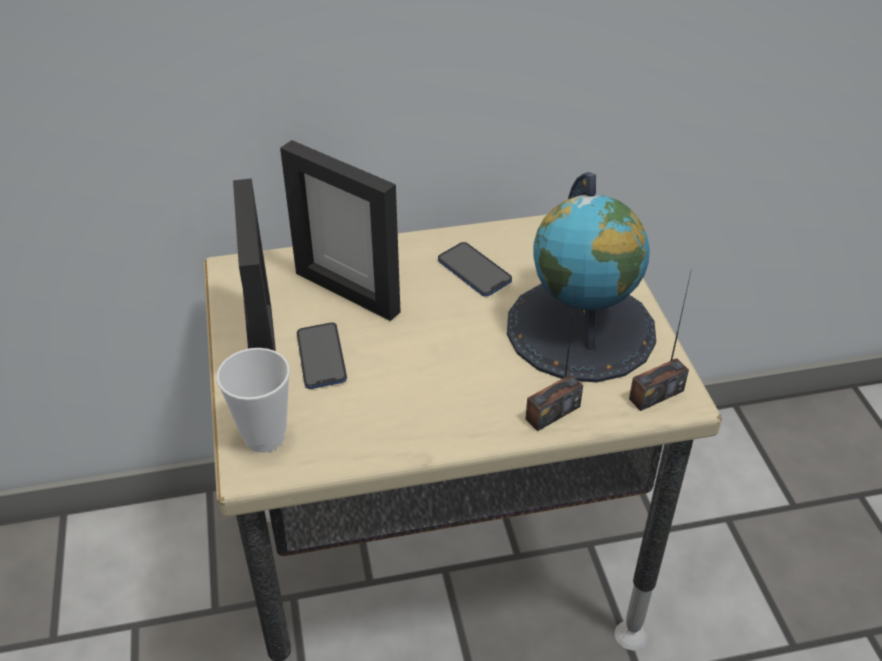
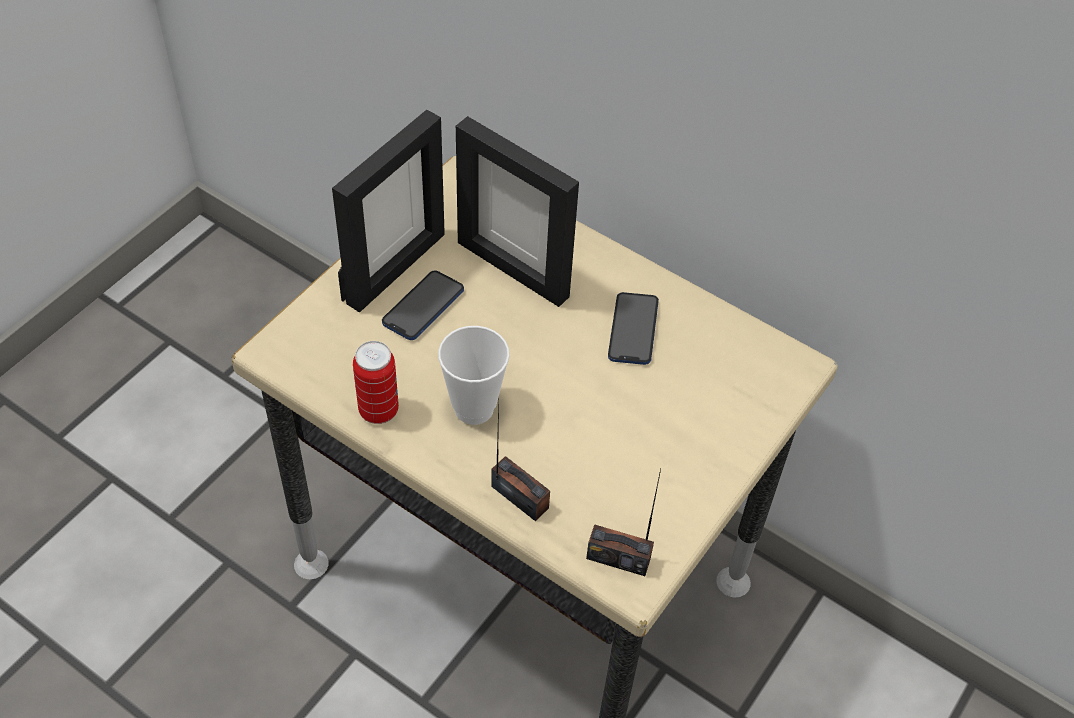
camera: 45 degrees right, 10 degrees up
(264, 437) = (310, 336): cup -> cup (474, 408)
(349, 291) = (514, 267): picture frame -> picture frame turned 45 degrees counterclockwise
(386, 441) = (378, 410): none -> can
(552, 412) = (519, 497): radio -> radio turned 150 degrees counterclockwise
(581, 329) = (643, 453): globe -> none

